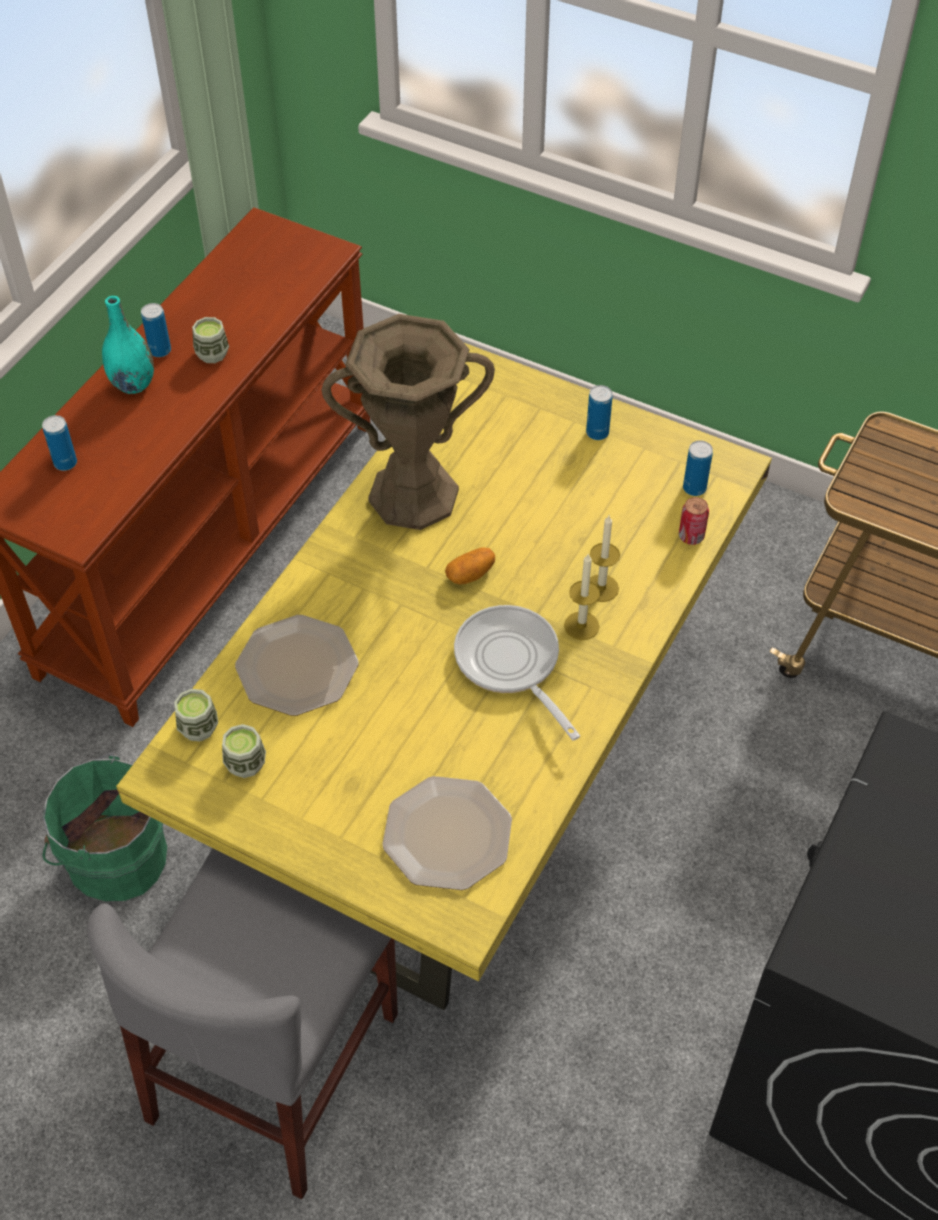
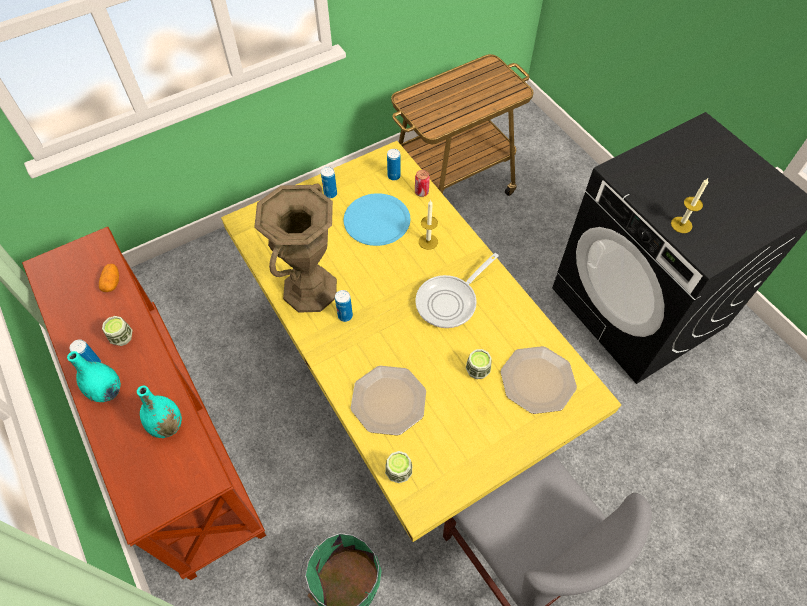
camera: 60 degrees left, 5 degrees up
(65, 463) = (140, 460): can -> can (345, 316)
(123, 463) = (168, 426): none -> turquoise vase
(245, 763) = (438, 457): cup -> cup (477, 370)
(470, 574) = (381, 290): potato -> potato (112, 282)
(511, 664) = (450, 301): frying pan -> frying pan turned 45 degrees counterclockwise
(581, 626) = (445, 261): candle -> candle (681, 225)
(592, 509) = (377, 220): none -> blue plate

